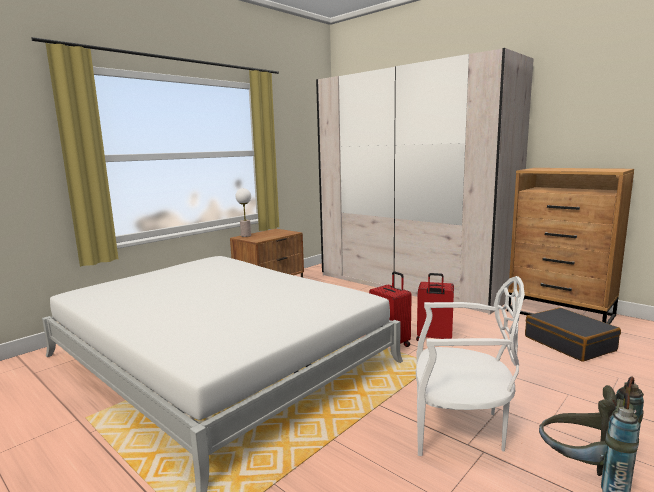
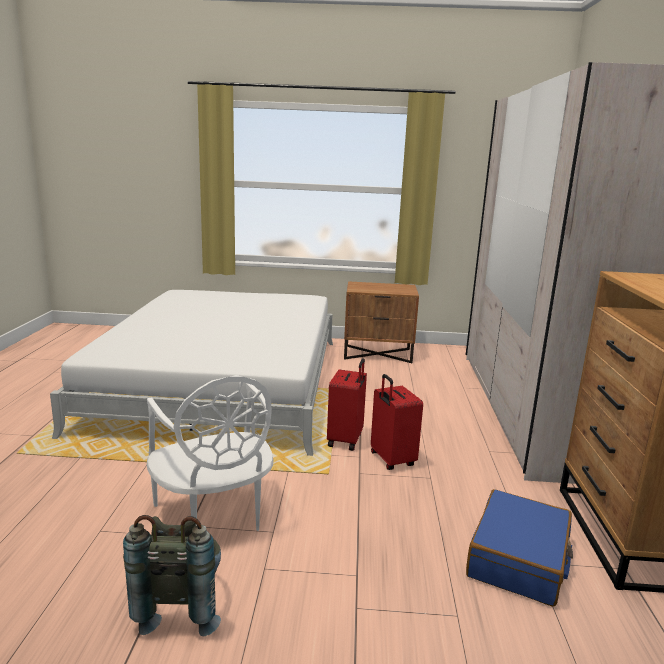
camera: 50 degrees right, 5 degrees up
(246, 236) = (364, 283): table lamp -> none
(569, 343) = (519, 559): black suitcase -> blue suitcase

